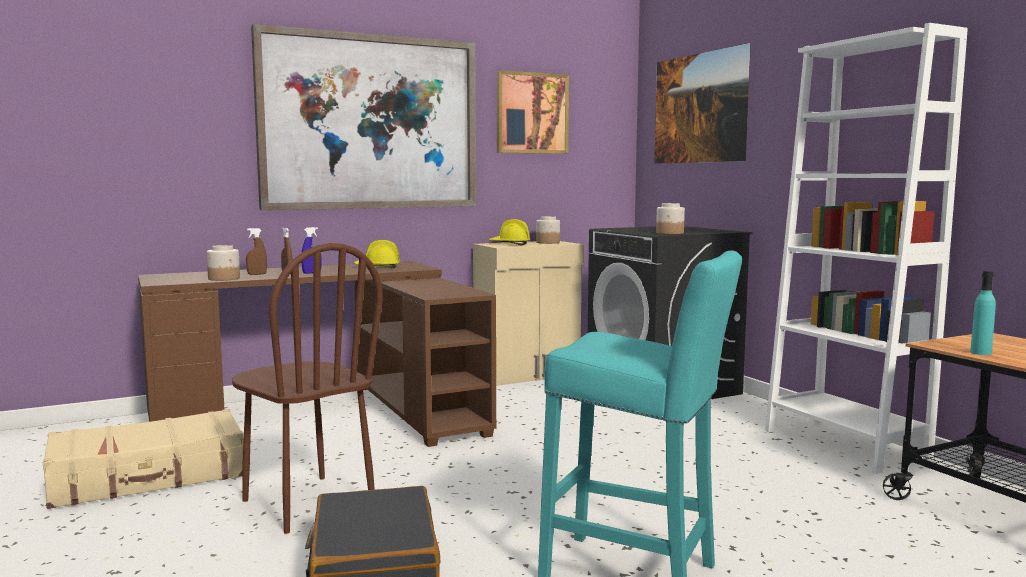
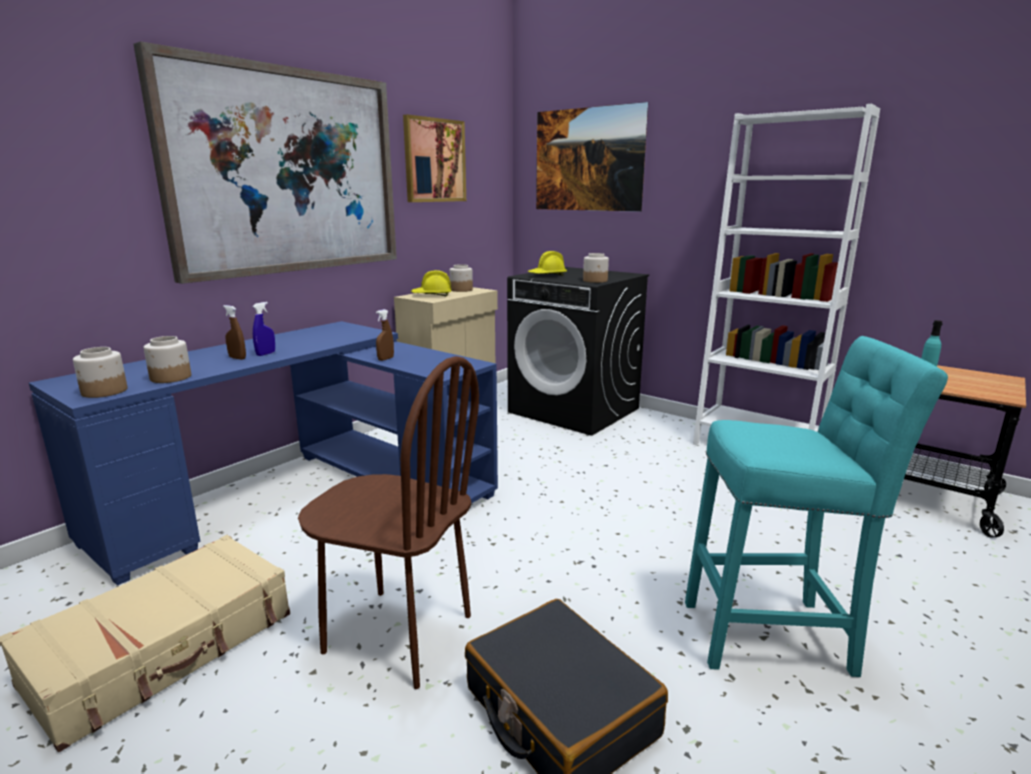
camera: 25 degrees left, 10 degrees up
(172, 281) = (104, 391): none -> jar
(257, 274) = (201, 364): brown spray bottle -> brown spray bottle (385, 359)
(335, 411) = (306, 494): brown desk -> blue desk
(377, 267) = (325, 336): yellow hard hat -> yellow hard hat (547, 275)

